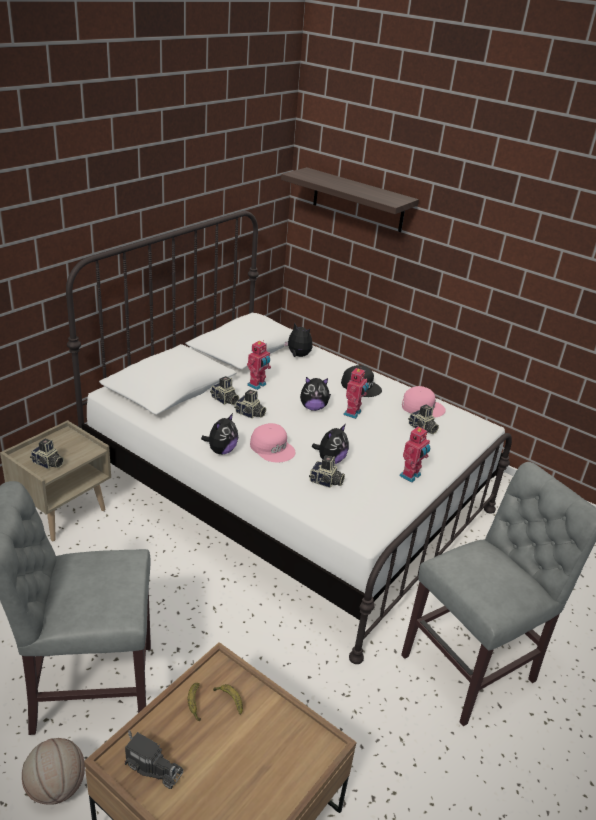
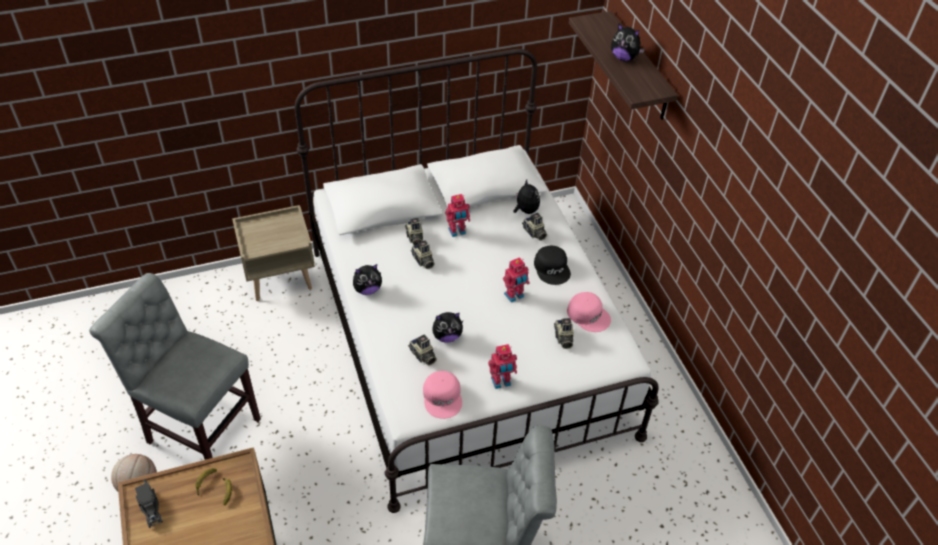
camera: 35 degrees right, 15 degrees up
(48, 464) = (258, 242): camera -> camera (534, 233)
(272, 448) = (410, 304): pink cap -> pink cap (443, 397)
(313, 407) = (484, 275): plush toy -> plush toy (624, 58)

